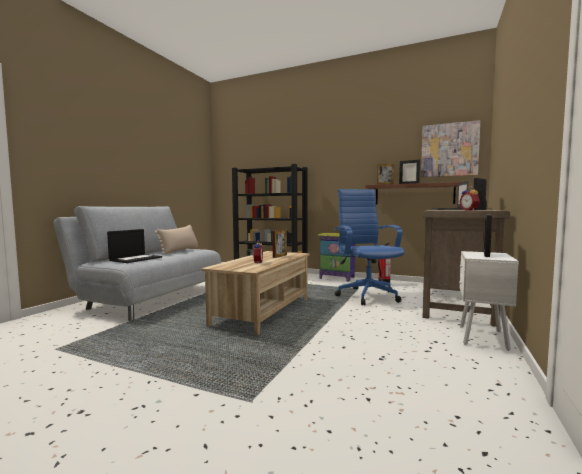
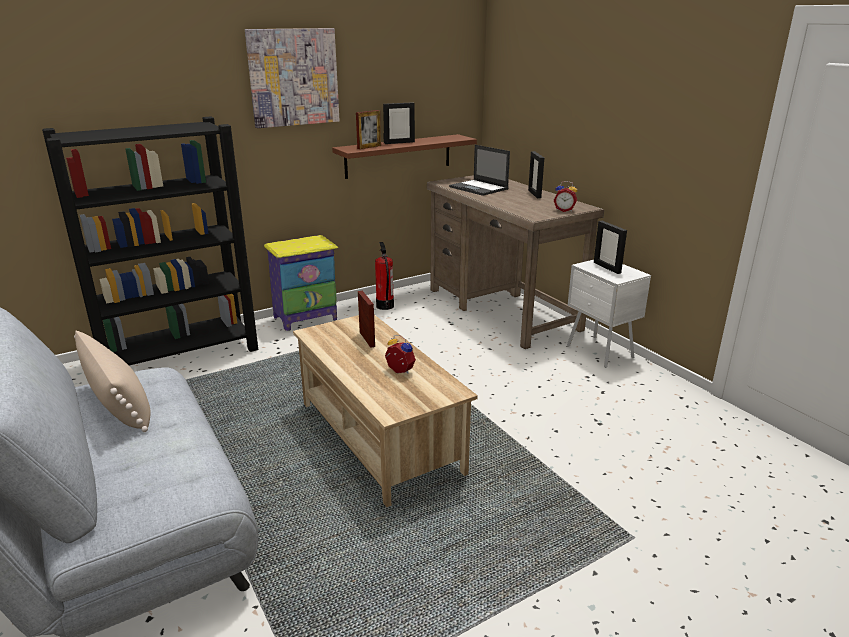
camera: 55 degrees left, 20 degrees up
(136, 259) = (156, 474): laptop -> none
(366, 295) = (414, 339): blue office chair -> none
(449, 150) = (440, 83): picture -> picture (293, 77)

